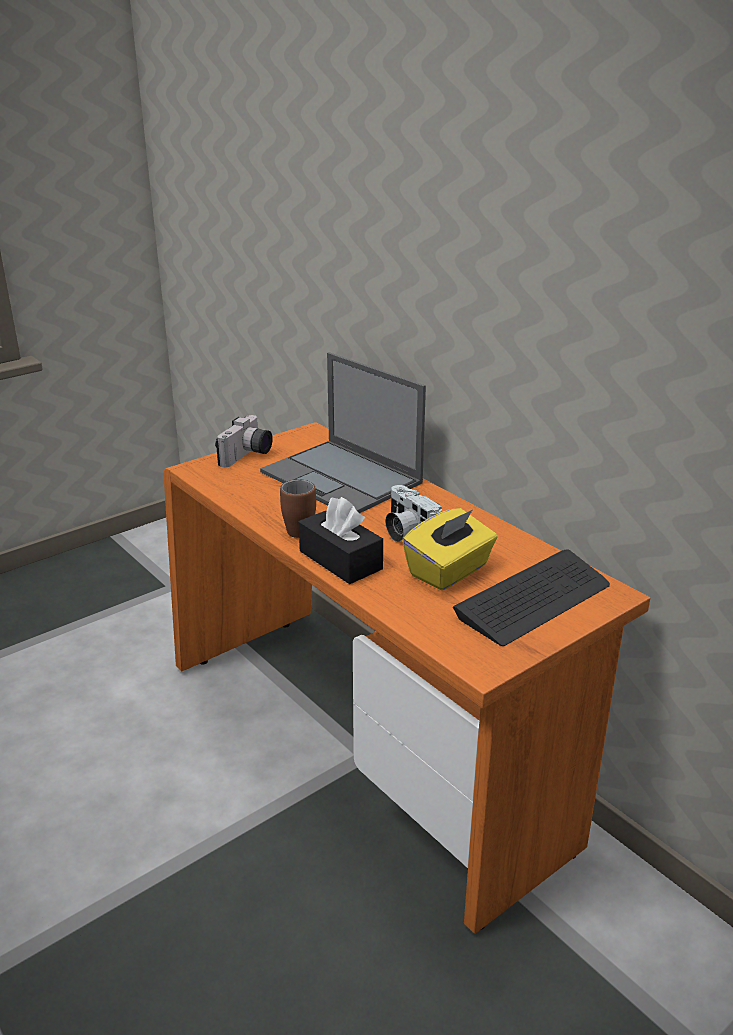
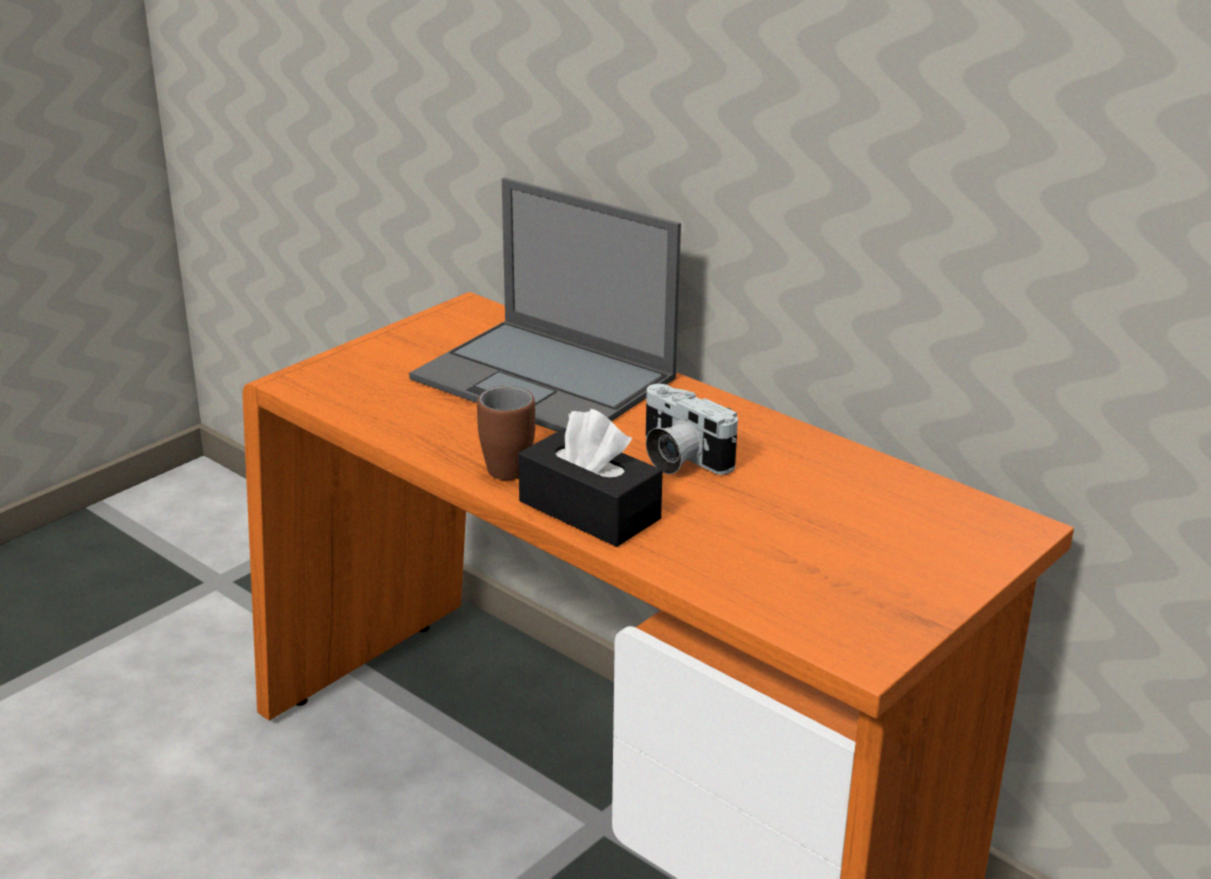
camera: 10 degrees left, 0 degrees up
(247, 456) = (379, 354): camera -> none
(449, 571) = (764, 513): yellow tissue box -> none
(533, 599) = (905, 546): keyboard -> none

